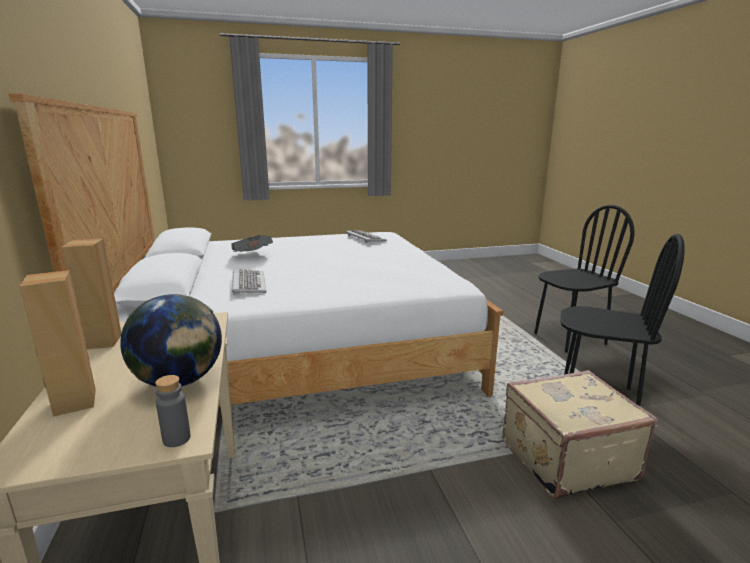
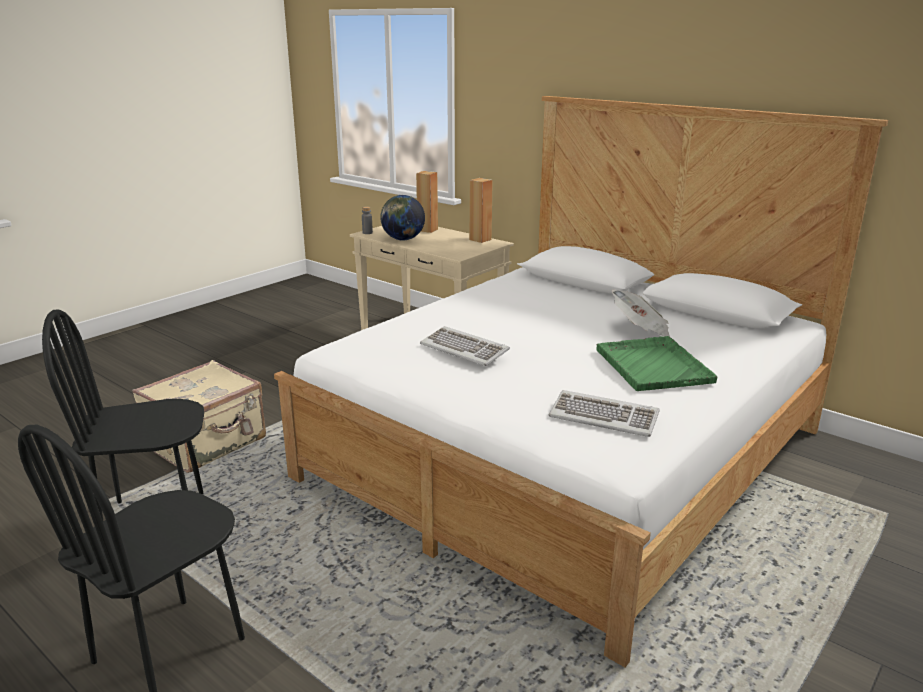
camera: 145 degrees right, 5 degrees up
(248, 284) = (535, 299): keyboard -> keyboard (465, 349)
(300, 243) = (653, 365): none -> green tray

